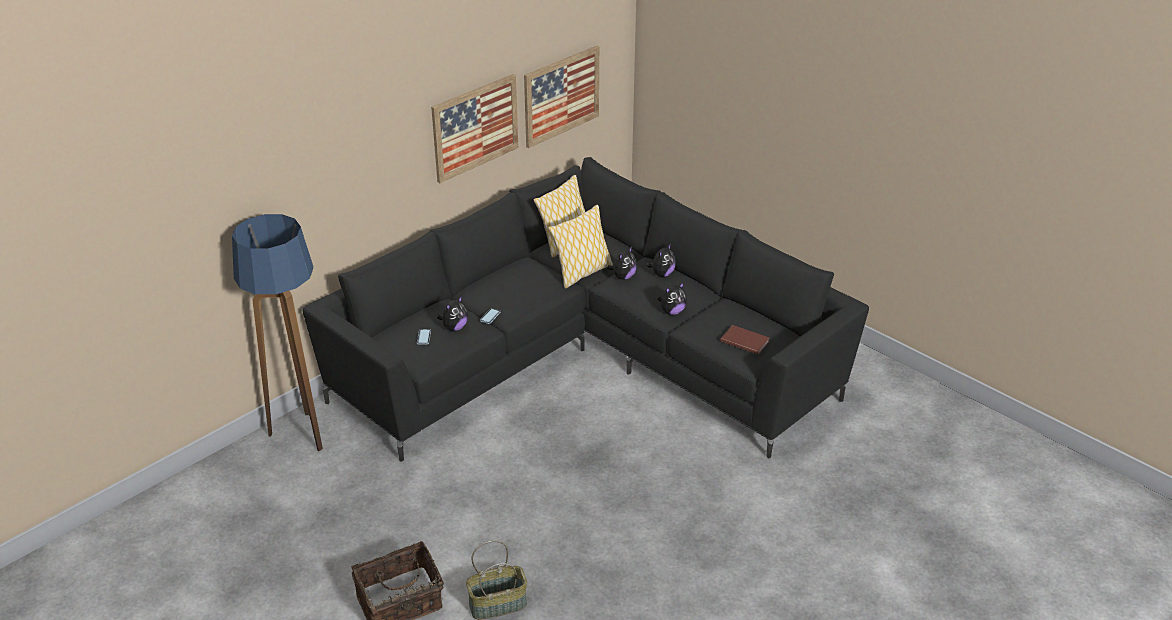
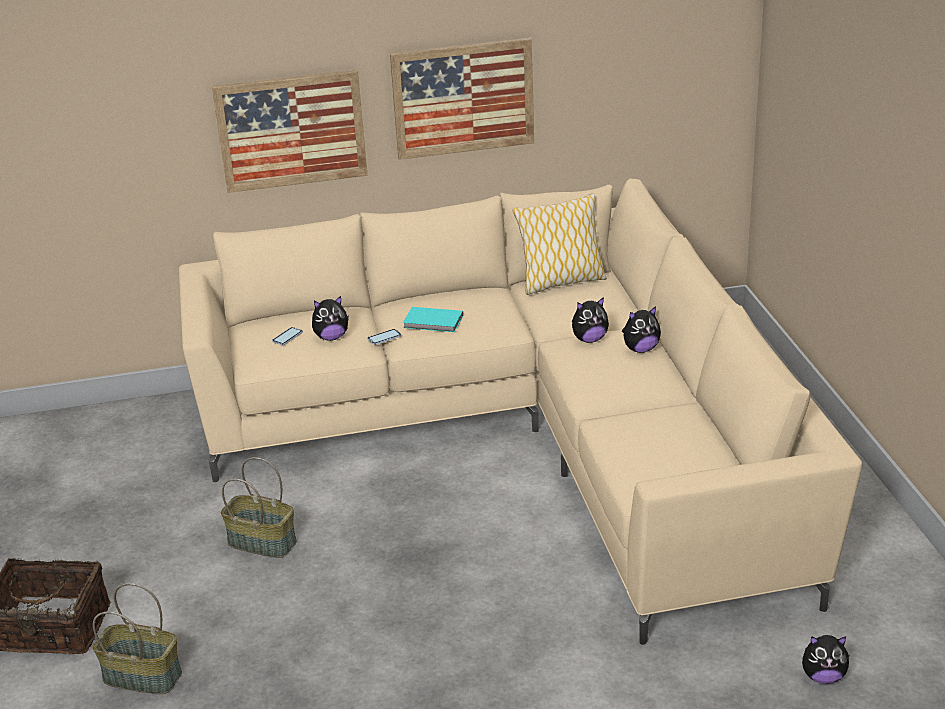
camera: 35 degrees right, 5 degrees down
(303, 435) = (152, 421): floor lamp -> none
(482, 488) = (263, 542): none -> basket
(513, 295) = (433, 322): none -> turquoise book
(561, 95) = (617, 88): picture -> picture (291, 131)
(582, 273) = (546, 322): pillow -> none
(585, 358) = (529, 441): black sofa -> beige sofa
(672, 312) = (606, 397): plush toy -> plush toy (823, 677)
(744, 341) = (659, 459): brown book -> none

